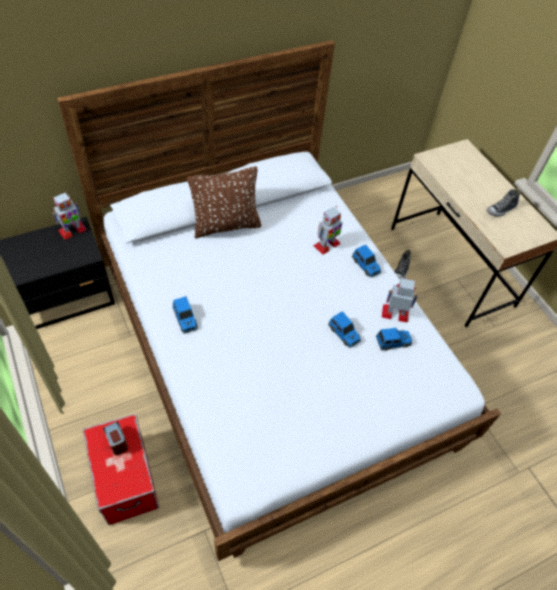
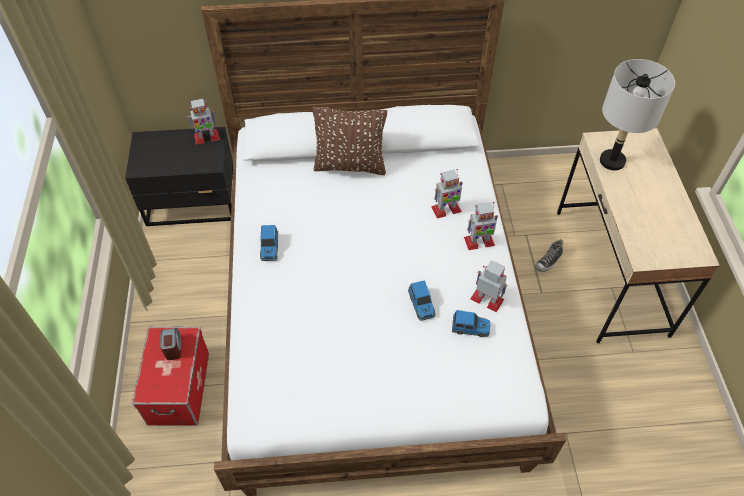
camera: 25 degrees right, 0 degrees up
(366, 266) = (479, 241): toy car -> toy robot
(447, 172) = (612, 161): none -> grey table lamp
(501, 210) = (657, 216): shoe -> none

